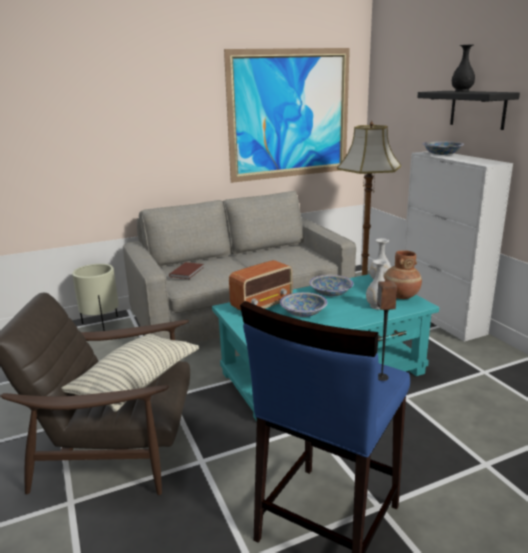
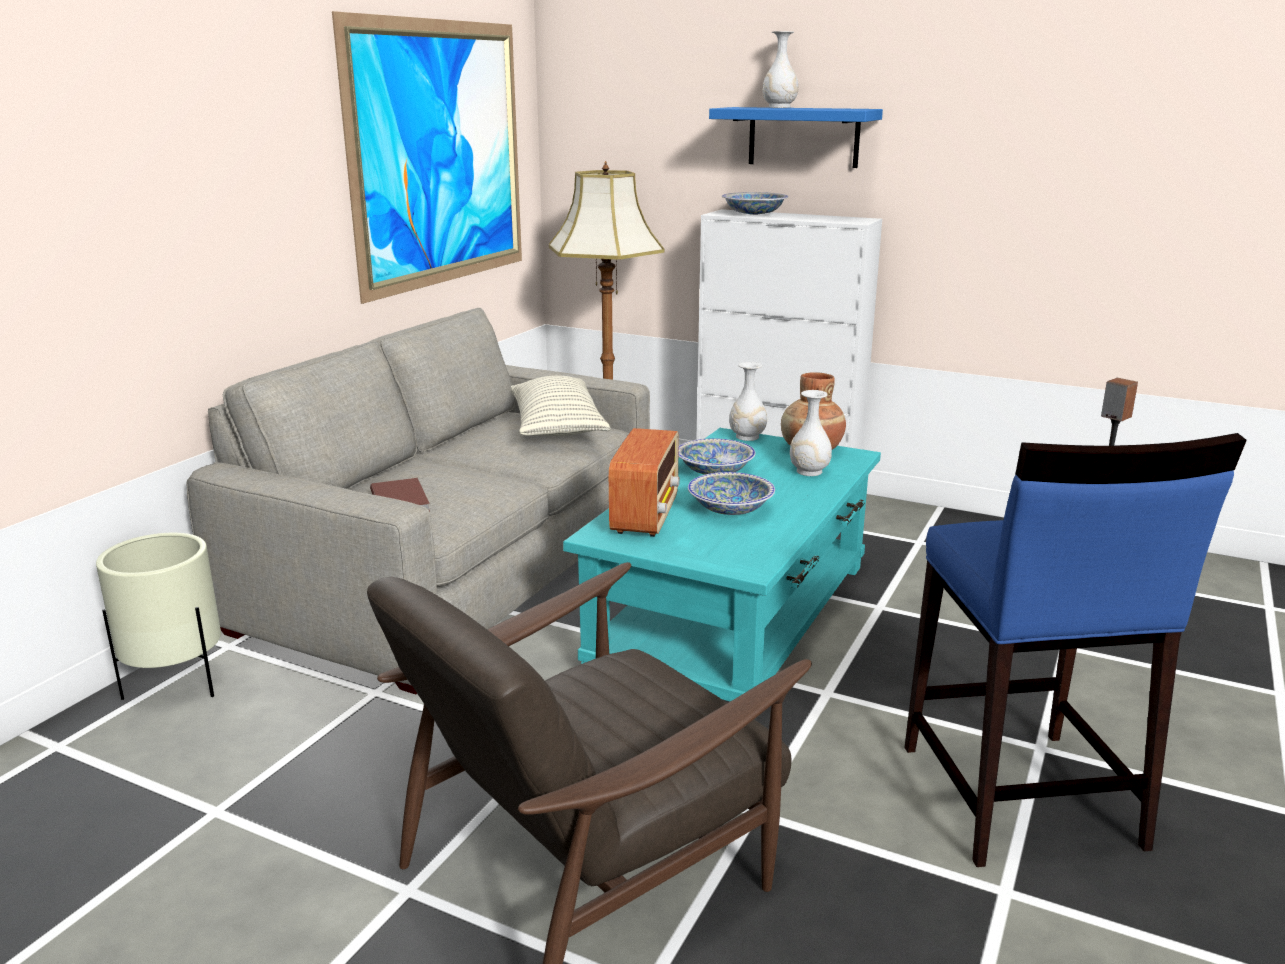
camera: 40 degrees left, 0 degrees up
(136, 383) = (640, 705): pillow -> pillow (557, 428)
(462, 91) = (779, 107): black vase -> white vase
(477, 109) = (803, 137): black shelf -> blue shelf

